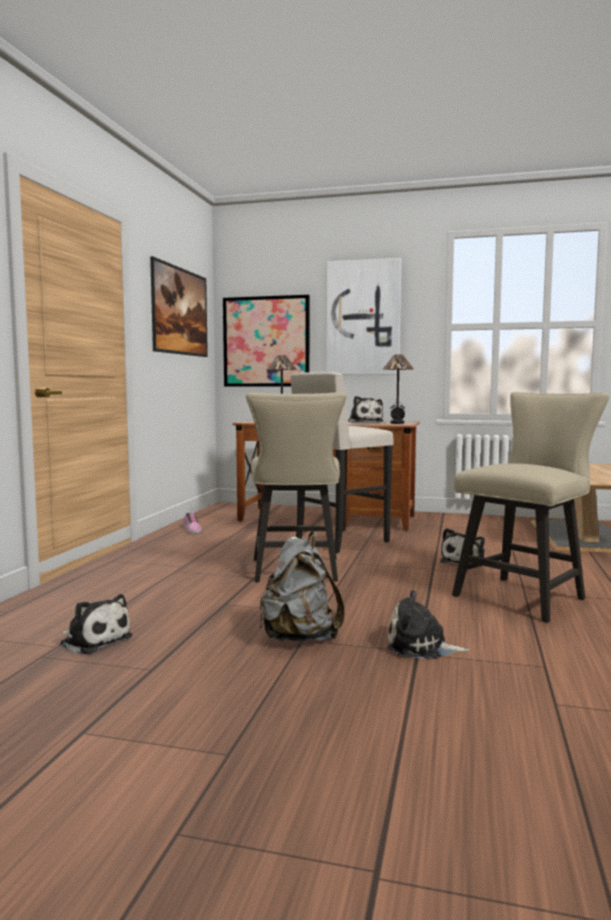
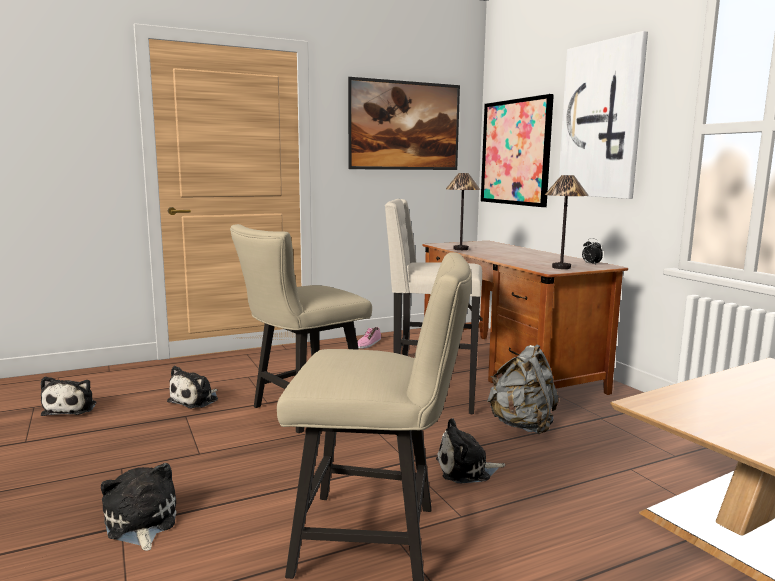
camera: 50 degrees right, 5 degrees up
(299, 637) = (126, 465): grey backpack -> grey backpack (522, 425)
(364, 422) = (547, 259): plush toy -> plush toy (196, 400)

